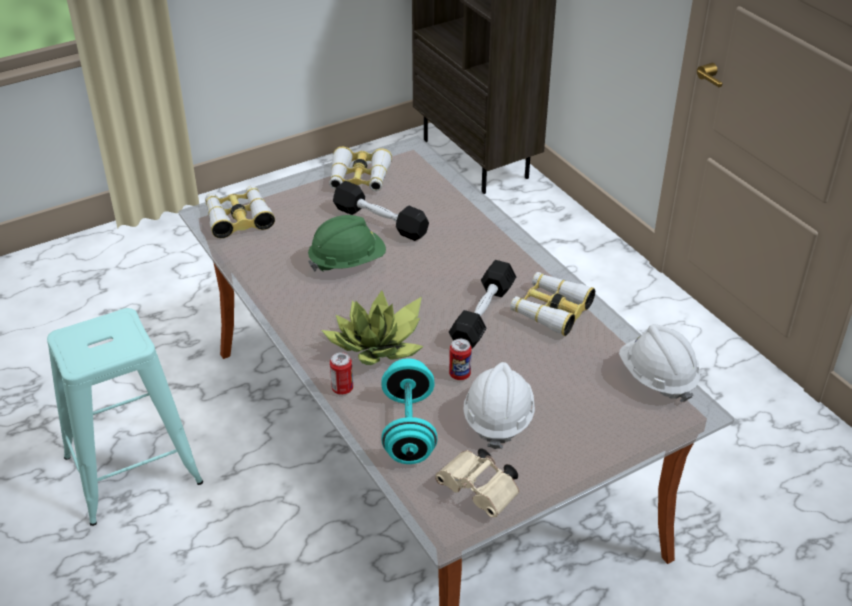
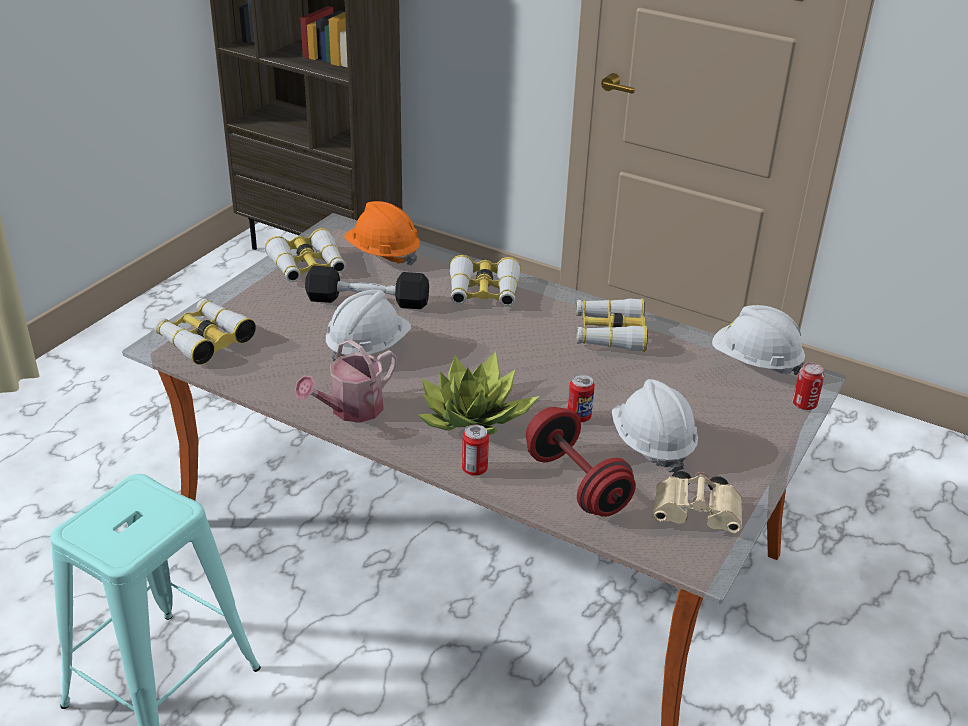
camera: 30 degrees left, 5 degrees down
(293, 309) = (351, 410): none -> watering can
(347, 262) = (368, 348): green hard hat -> white hard hat
(408, 428) = (576, 483): turquoise dumbbell -> red dumbbell
(426, 183) = (383, 254): none -> orange hard hat
(478, 241) = (483, 292): none -> binoculars
(482, 315) = (550, 357): black dumbbell -> none
(666, 431) = (804, 404): none -> can

